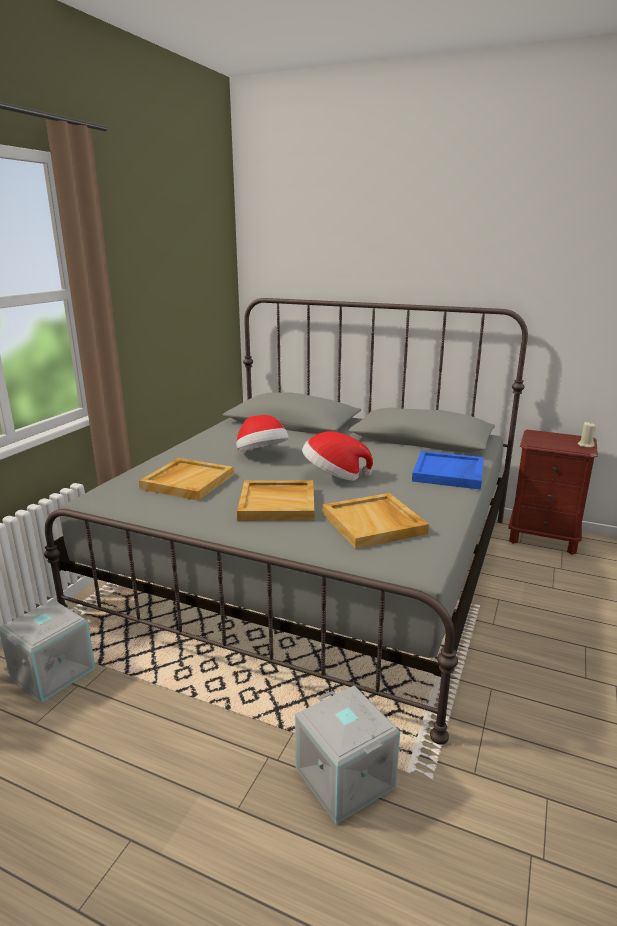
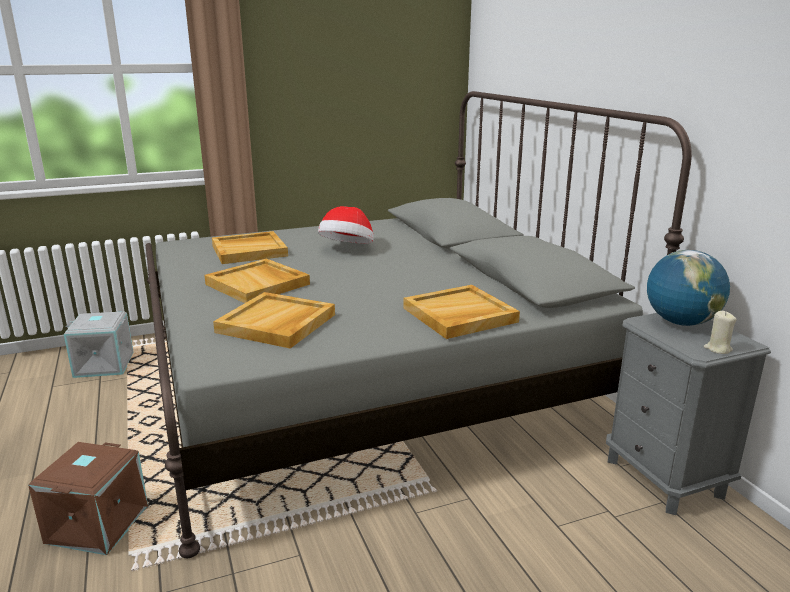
camera: 45 degrees right, 0 degrees up
(334, 476) = (352, 281): hat -> none
(343, 778) = (96, 524): grey storage box -> brown storage box
(449, 473) = (459, 315): blue tray -> beige tray
(543, 538) = (664, 477): brown nightstand -> grey nightstand
(545, 437) = (681, 322): none -> globe

